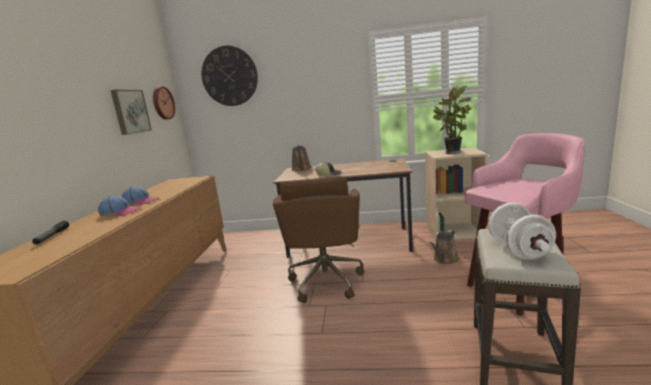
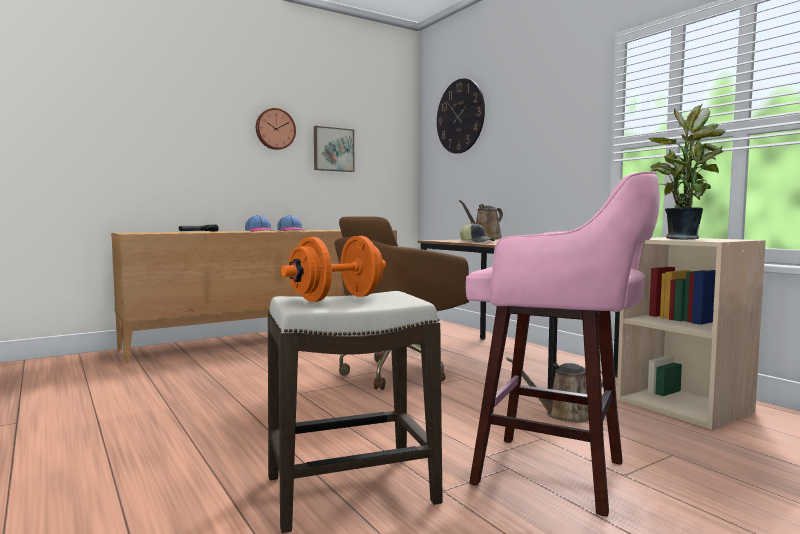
camera: 50 degrees right, 10 degrees down
(162, 103) = (387, 147): wall clock -> wall clock (275, 129)
(519, 250) = (336, 298): white dumbbell -> orange dumbbell

